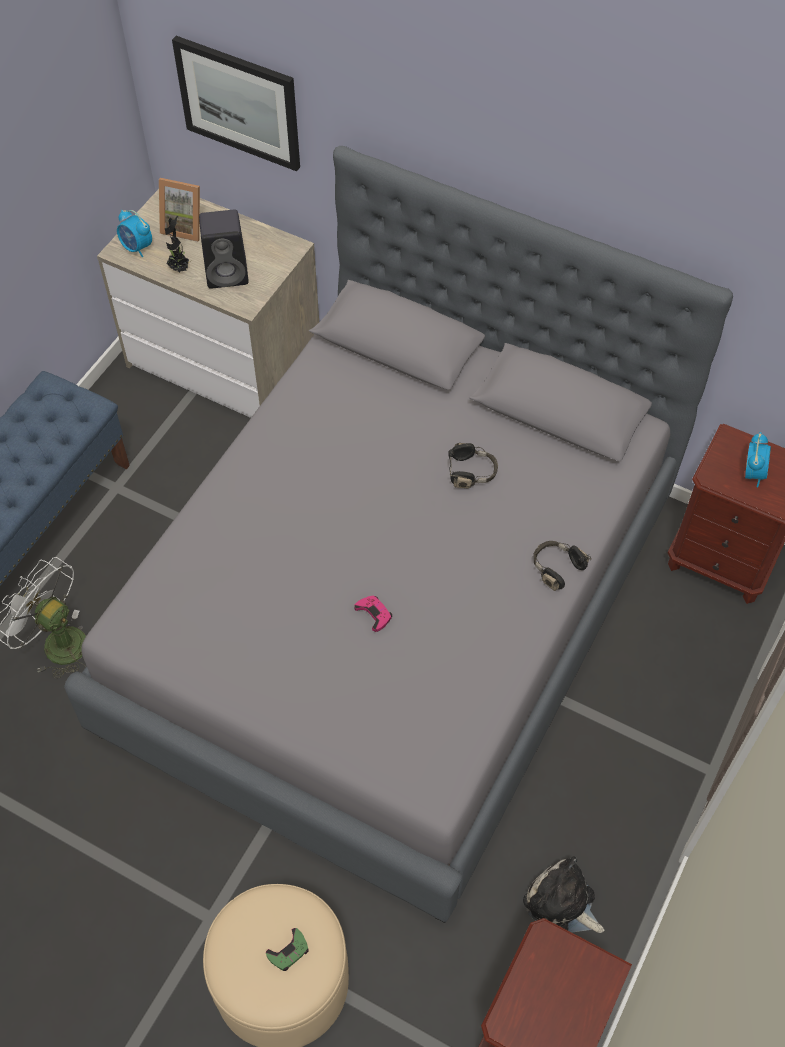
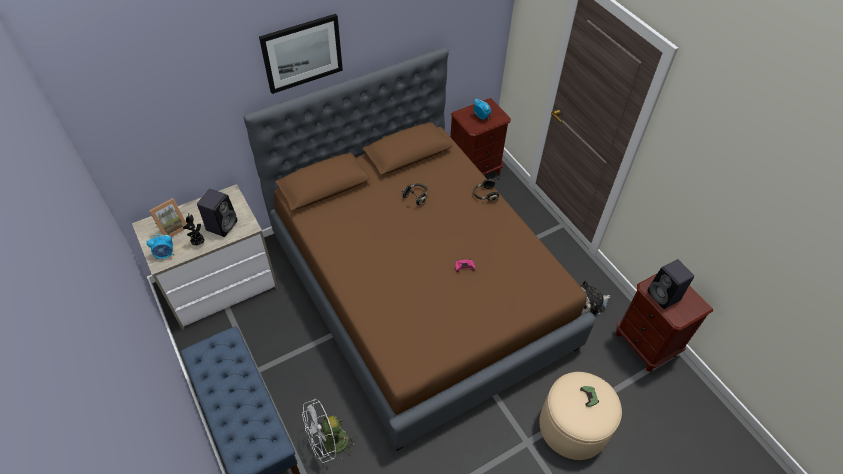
camera: 60 degrees left, 5 degrees down
(239, 102) = (170, 137): picture -> picture (302, 53)
(394, 612) = (419, 289): grey bed -> brown bed
(544, 979) = (664, 296): none -> black speaker

